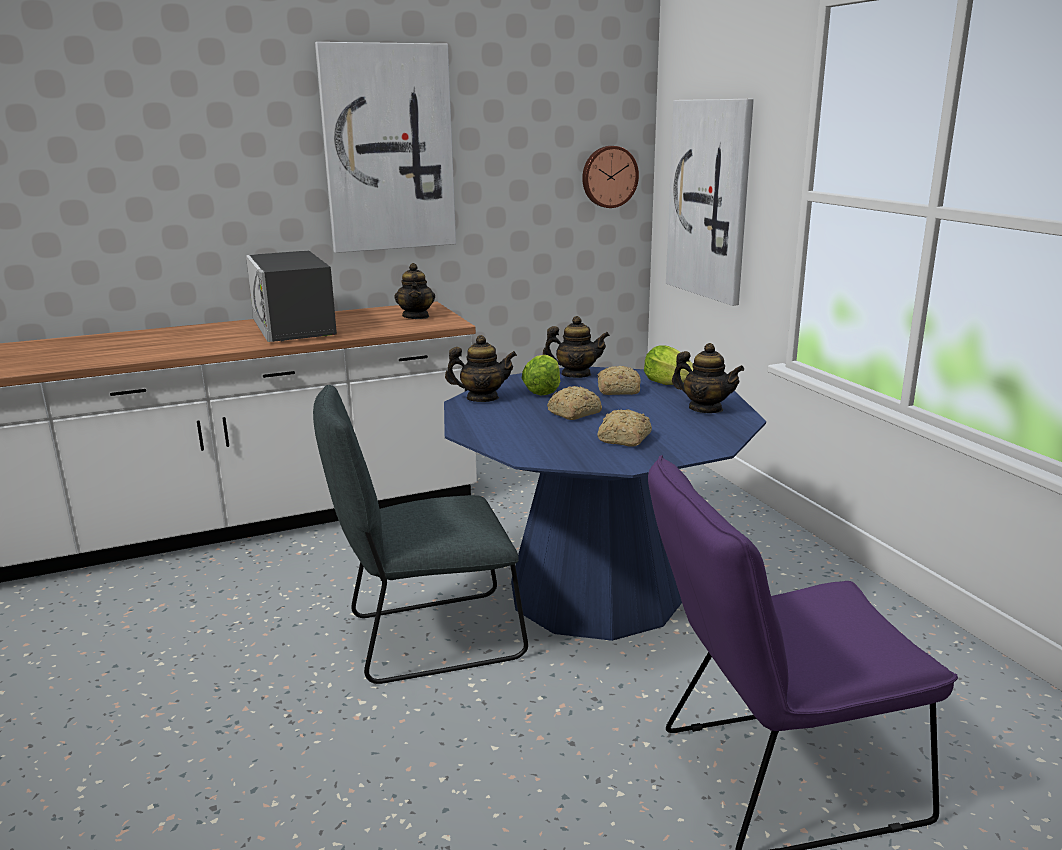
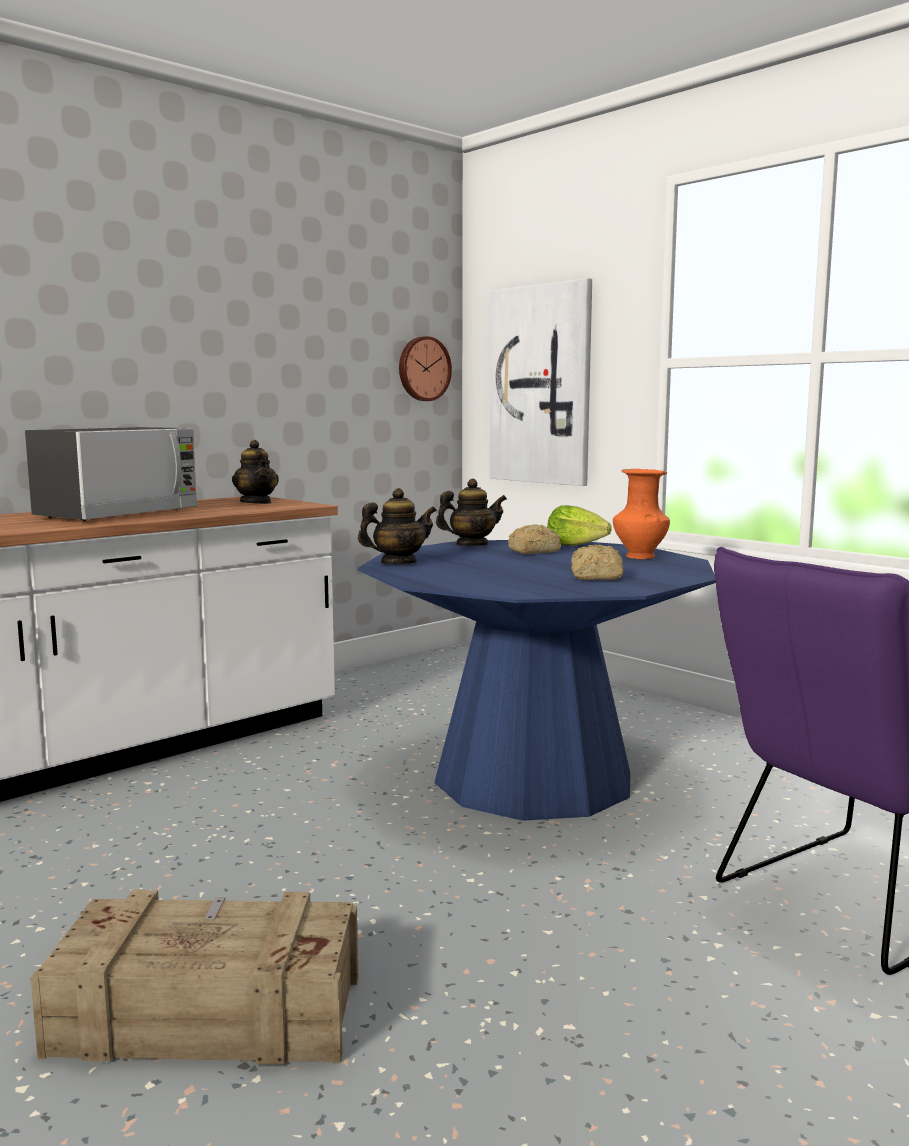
camera: 20 degrees left, 10 degrees down
(217, 760) = (207, 1013): none -> crate
(293, 328) = (119, 513): microwave -> microwave turned 105 degrees counterclockwise
(388, 149) = (206, 319): picture -> none
(427, 638) = (382, 847): grey chair -> none
(542, 391) = (455, 555): lettuce -> none
(573, 413) = (514, 566): bread -> none
(705, 409) = (639, 556): teapot -> orange vase

